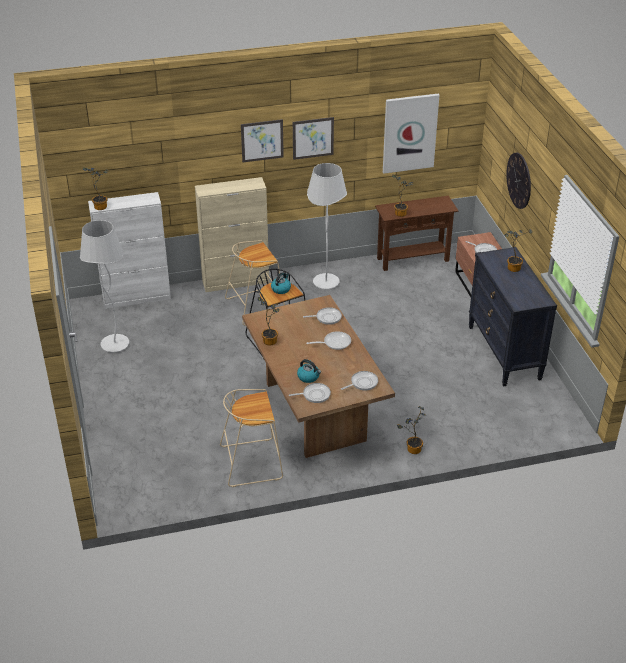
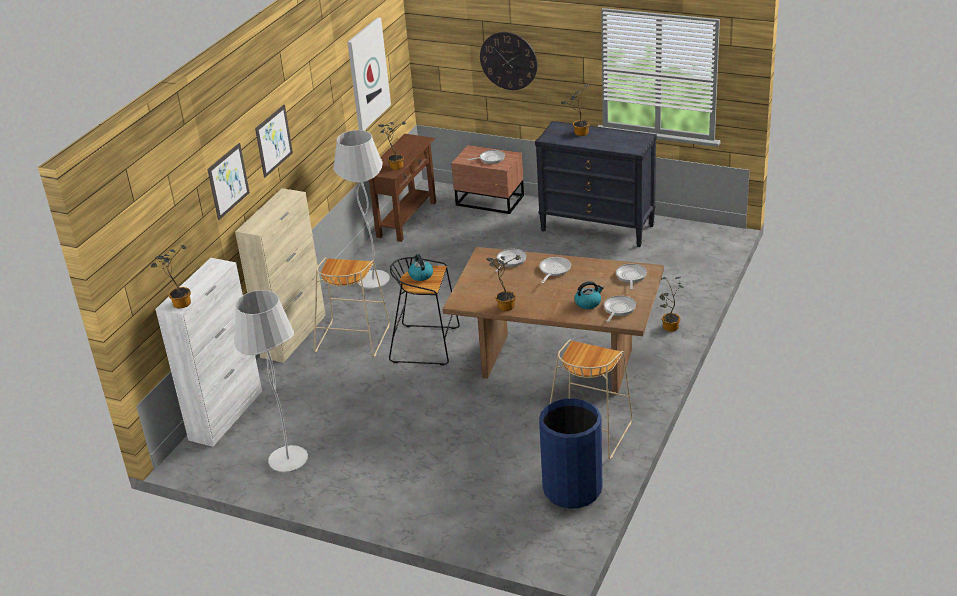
camera: 50 degrees left, 5 degrees down
(185, 482) = (572, 489): none -> blue trash can
(313, 138) = (307, 116): picture -> picture (228, 181)

